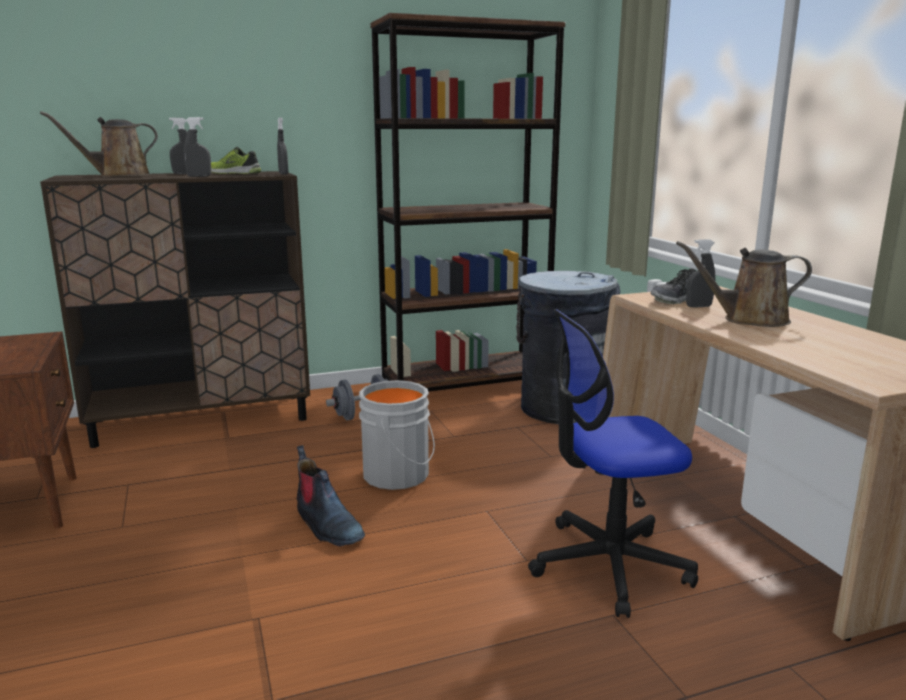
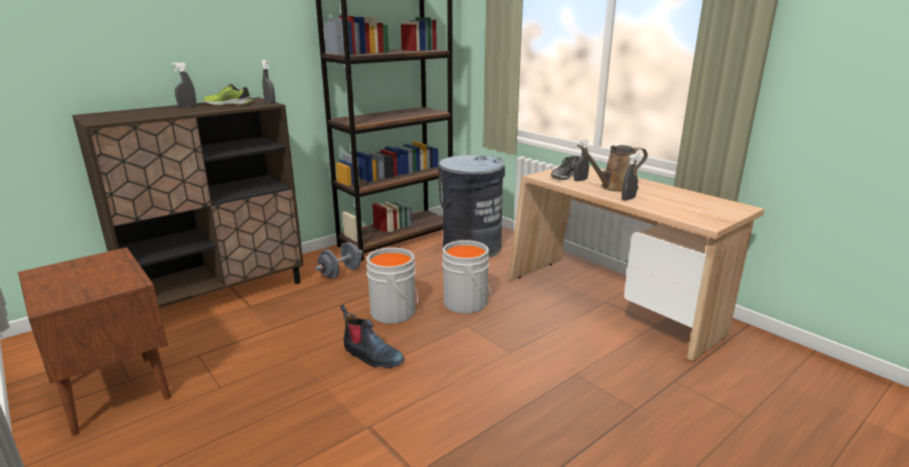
camera: 20 degrees left, 5 degrees up
(119, 176) = (137, 113): brown watering can -> none
(199, 176) = (209, 110): grey spray bottle -> grey spray bottle (628, 199)
(508, 480) = (467, 302): none -> grey bucket
(609, 565) = (557, 345): office chair -> none

